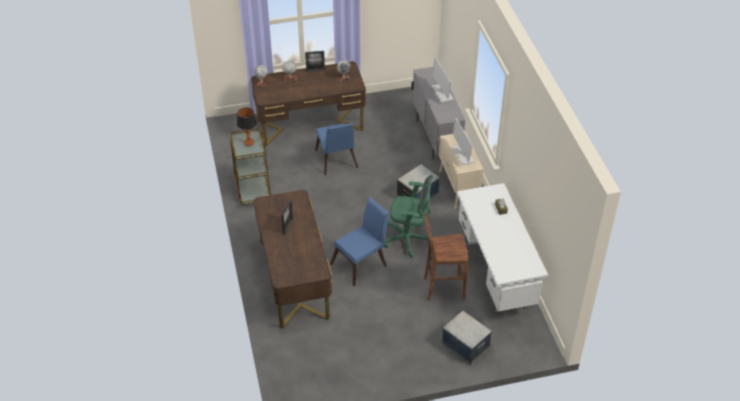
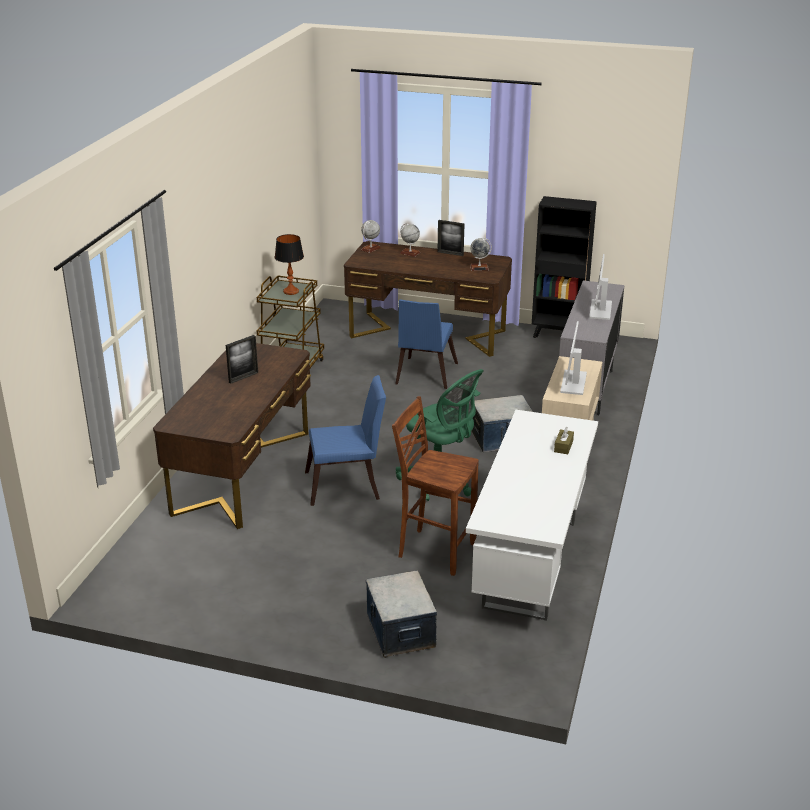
camera: 30 degrees right, 15 degrees down
(388, 97) = (558, 335): none -> black bookcase

